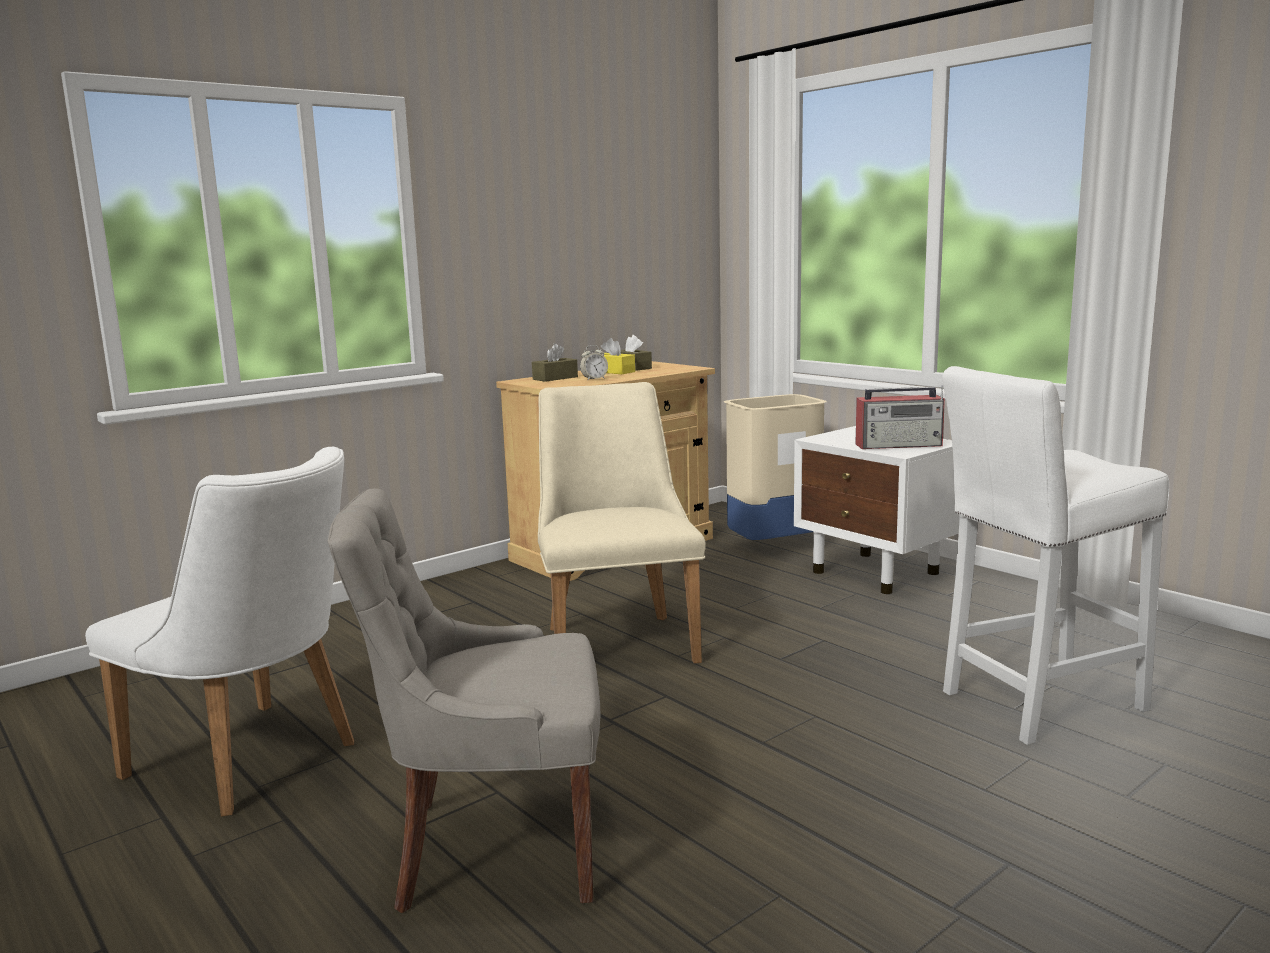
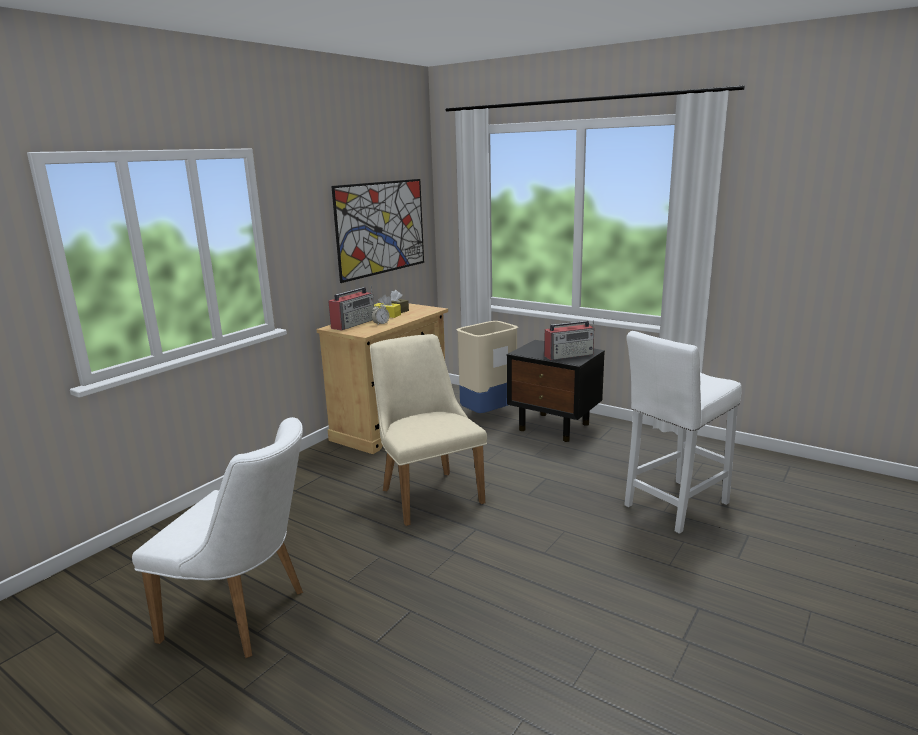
camera: 15 degrees left, 5 degrees up
(492, 847) = (427, 648): grey chair -> none
(555, 378) = (354, 324): brown tissue box -> radio
(621, 240) = (381, 228): none -> picture
(877, 573) = (555, 427): white nightstand -> black nightstand

